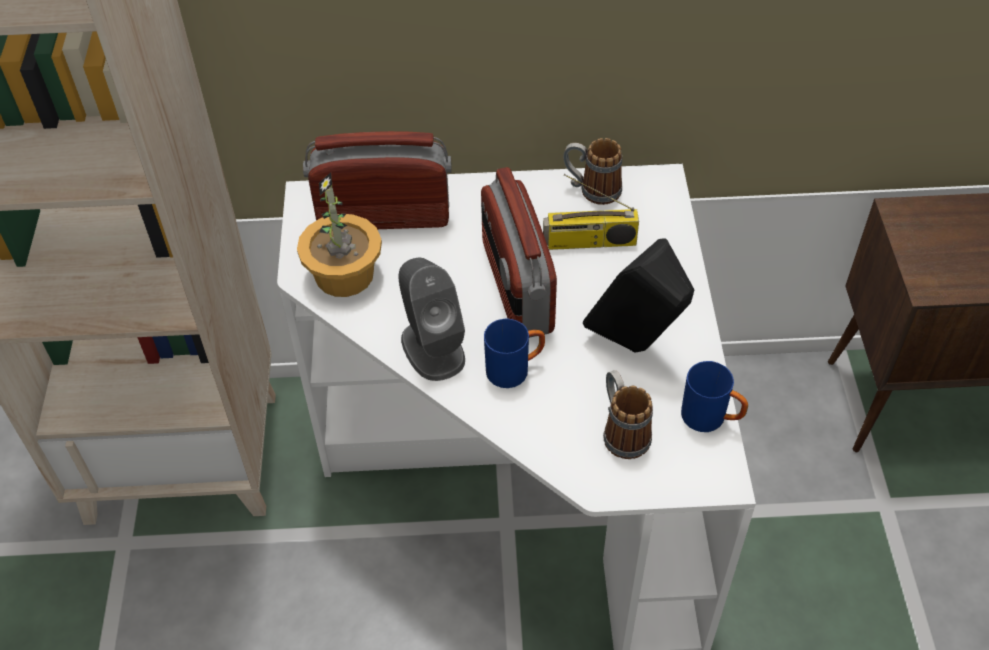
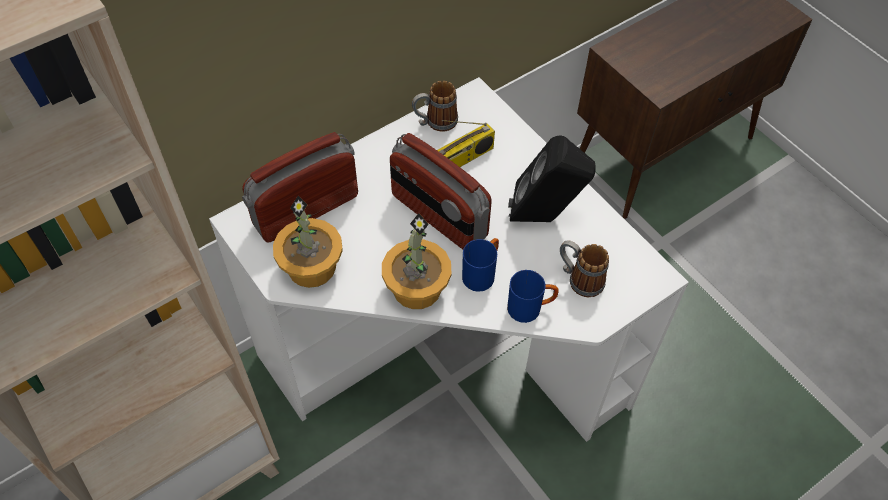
camera: 35 degrees left, 5 degrees up
(432, 348) = (416, 288): grey speaker -> potted plant
(711, 418) = (625, 241): blue mug -> blue mug (530, 308)

